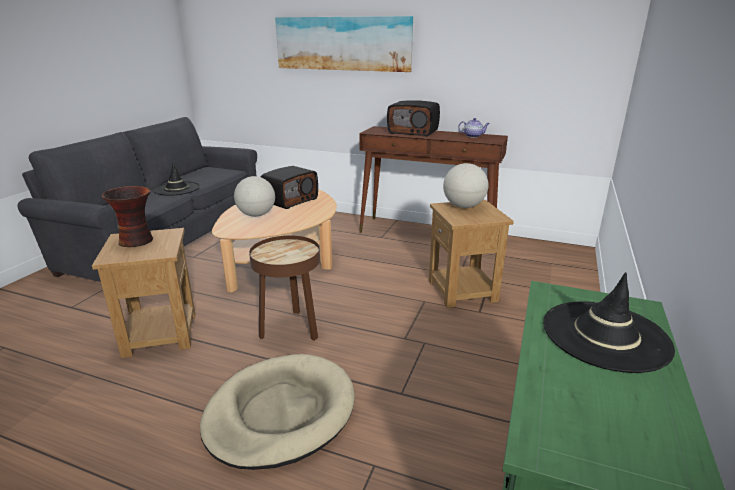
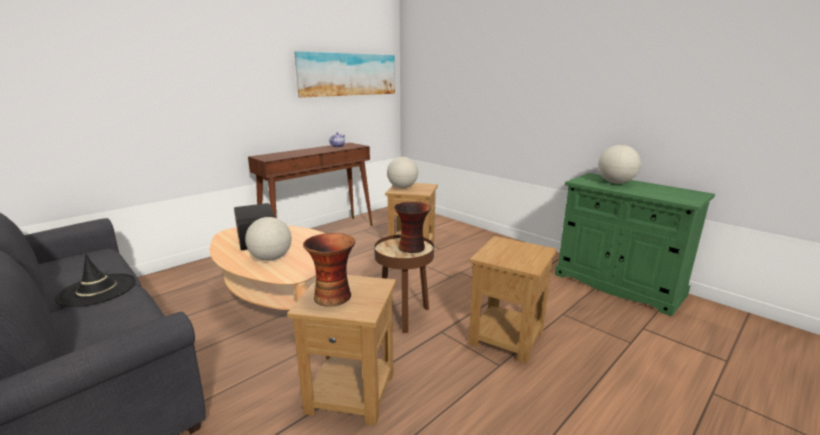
camera: 65 degrees left, 5 degrees down
(280, 413) = (506, 338): beige dog bed -> brown side table
(289, 256) = (412, 248): none -> vase
(342, 43) = (196, 80): picture -> picture (348, 74)
(413, 132) = (296, 152): radio -> none
(605, 335) = (615, 182): black hat -> globe

